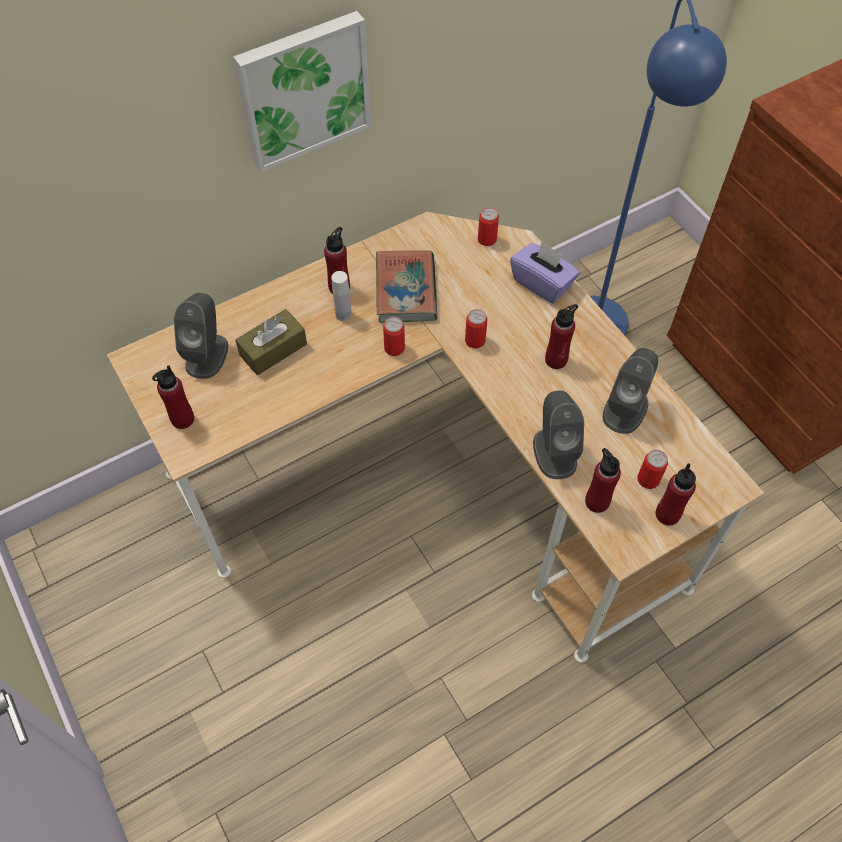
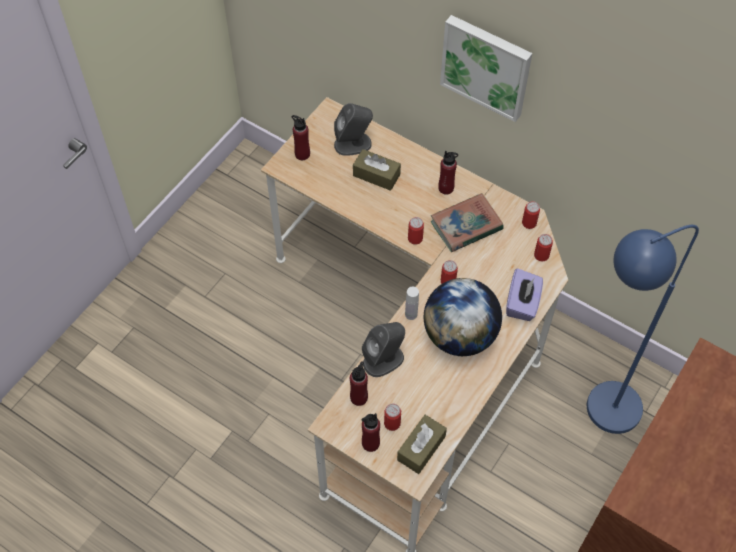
camera: 65 degrees right, 0 degrees up
(343, 314) = (425, 200): white bottle -> white bottle (411, 314)
(437, 231) = (529, 223): none -> can
(556, 360) = (460, 335): red bottle -> globe
(625, 409) = (442, 391): grey speaker -> none
(694, 462) = (421, 448): none -> brown tissue box

